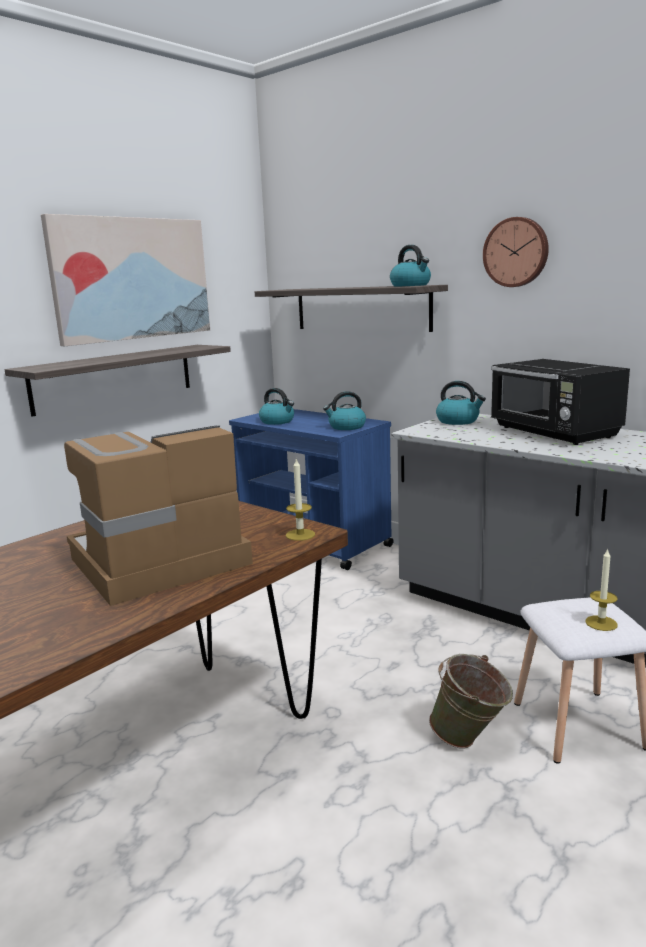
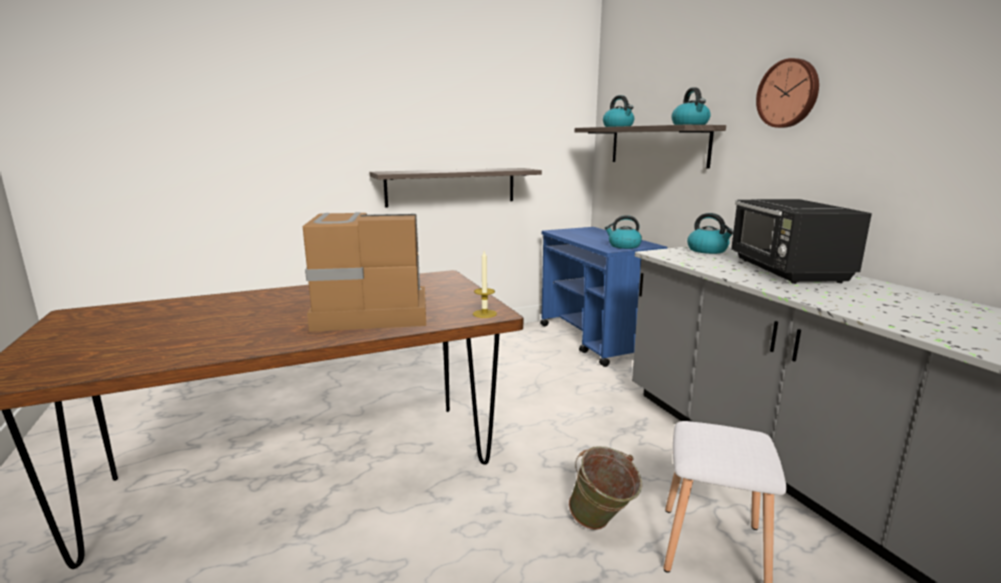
camera: 25 degrees right, 0 degrees up
(132, 279) = (474, 113): picture -> none
(277, 421) = (575, 235): kettle -> kettle (618, 126)
(601, 623) = (734, 453): candle -> none

